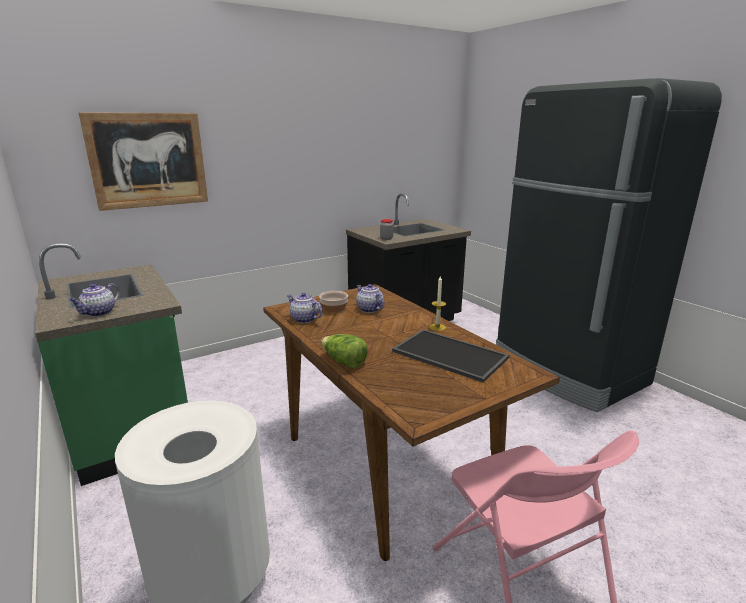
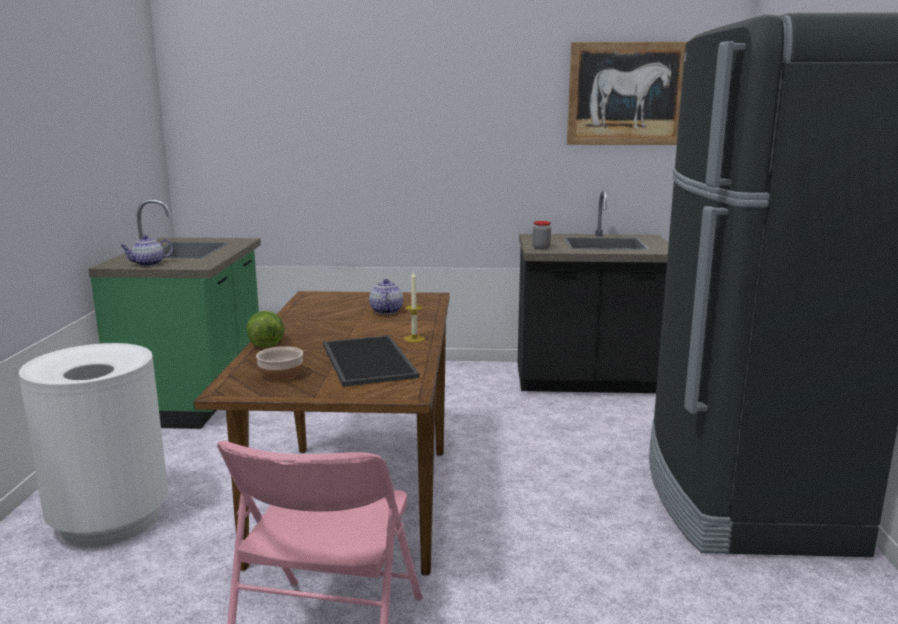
camera: 35 degrees right, 5 degrees down
(148, 160) = (284, 130): picture -> picture (626, 94)
(304, 319) = (309, 306): teapot -> none
(333, 308) = (355, 303): bowl -> bowl (281, 374)

